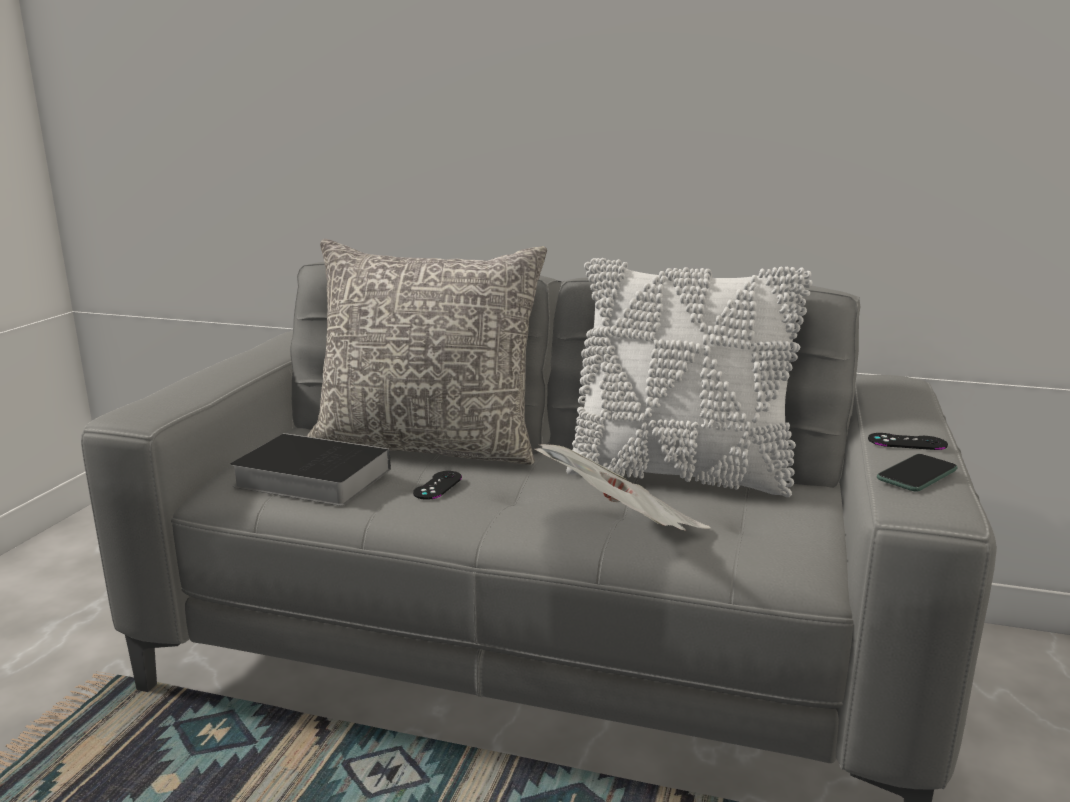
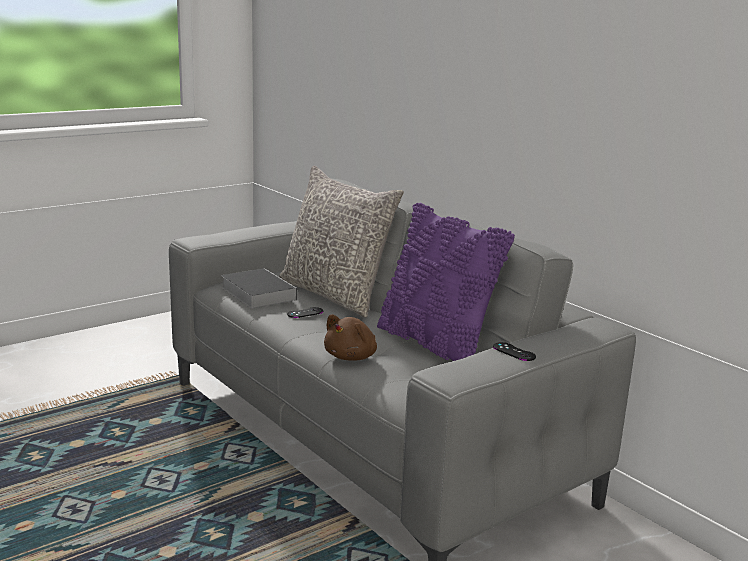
camera: 35 degrees right, 0 degrees up
(622, 530) = (352, 357): newspaper -> brown plush toy
(679, 473) = (435, 345): white pillow -> purple pillow
(917, 474) = (476, 364): phone -> none

